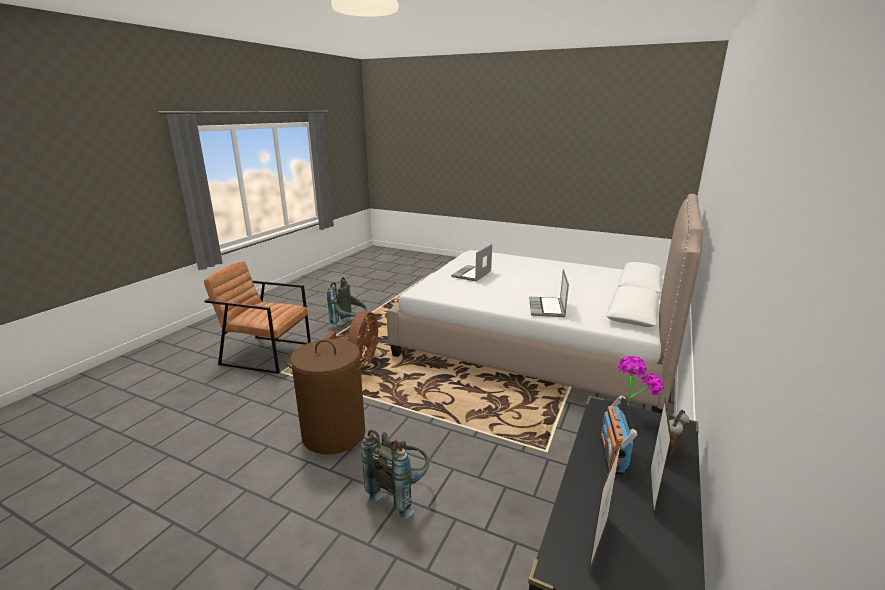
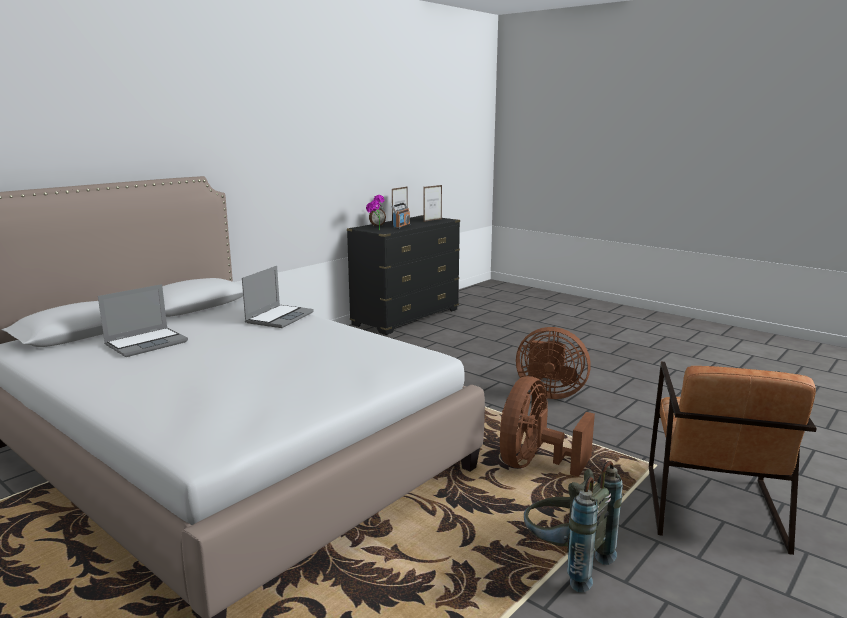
camera: 165 degrees left, 5 degrees down
(266, 353) = (712, 506): brown armchair -> brown armchair turned 75 degrees clockwise
(333, 434) = (549, 393): brown laundry basket -> brown fan
(400, 493) = (488, 358): grey backpack -> none
(472, 274) = (306, 376): laptop -> laptop (147, 343)

